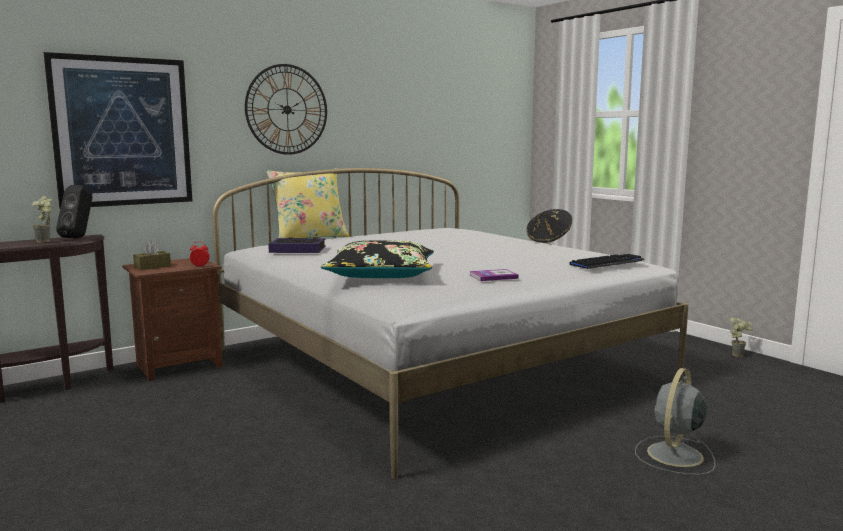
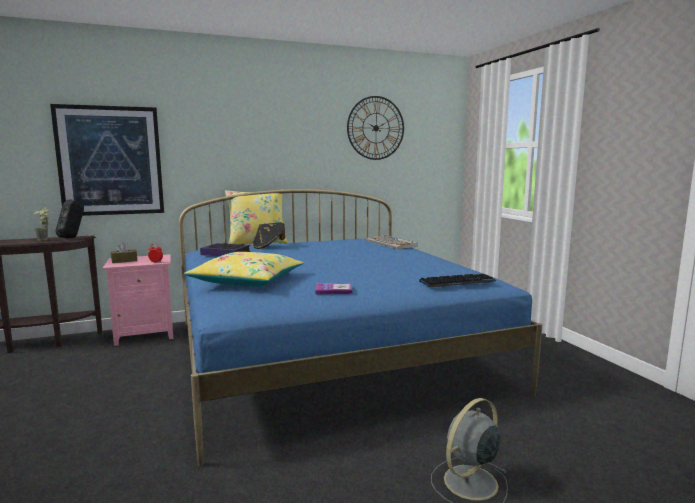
camera: 15 degrees right, 0 degrees up
(178, 365) = (145, 334): brown nightstand -> pink nightstand
(287, 109) = (242, 143): wall clock -> wall clock (376, 128)
(381, 274) = (247, 281): black pillow -> yellow pillow
(435, 363) = (329, 352): white bed -> blue bed
(479, 232) = (391, 243): none -> keyboard
(549, 240) = (440, 254): black hat -> black hat (269, 247)
(739, 355) = (613, 373): potted plant -> none

